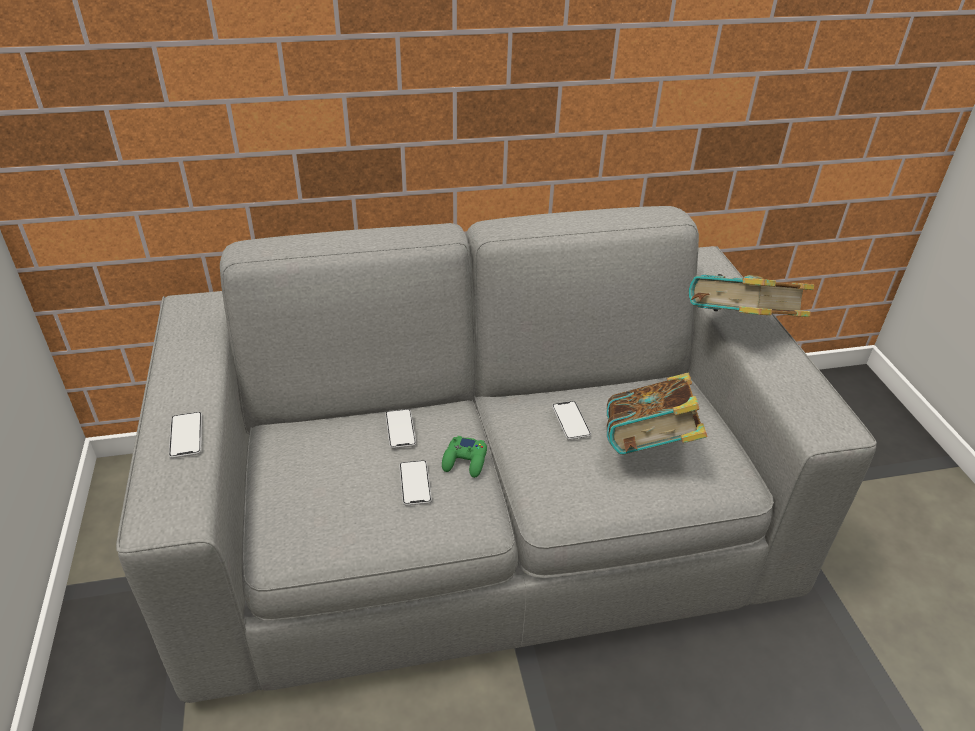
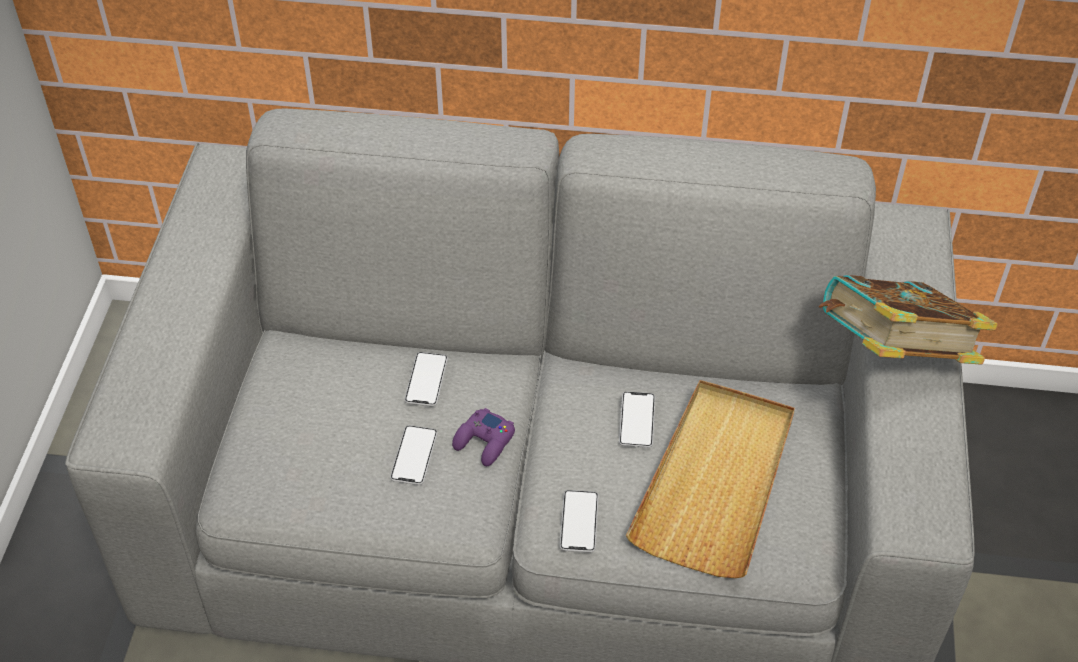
camera: 20 degrees right, 10 degrees up
(186, 435) = (167, 345): phone -> phone (579, 522)
(465, 461) = (484, 442): green game controller -> purple game controller
(648, 447) = (716, 481): book -> beige tray

